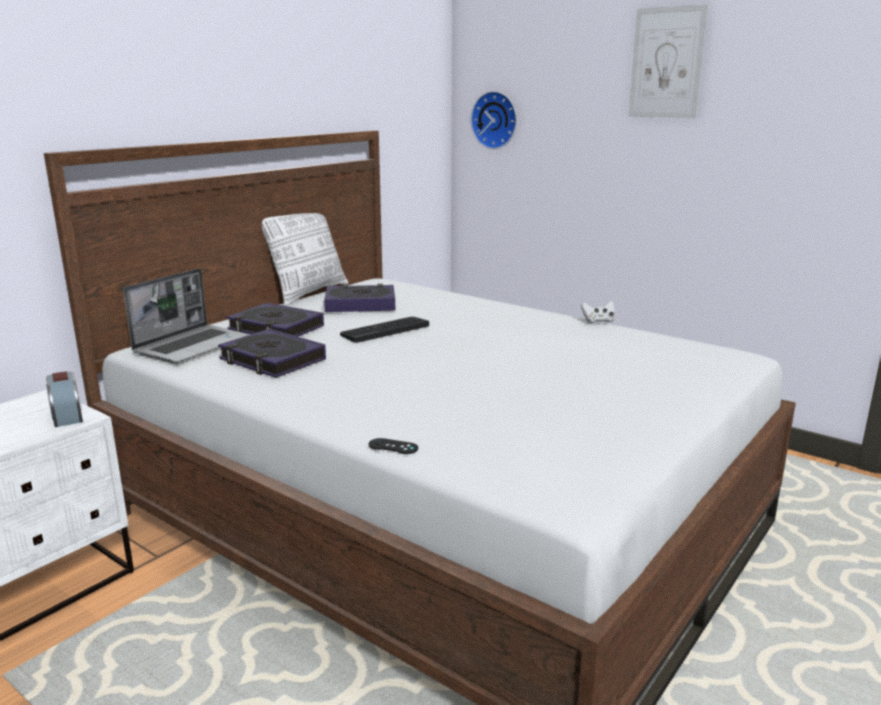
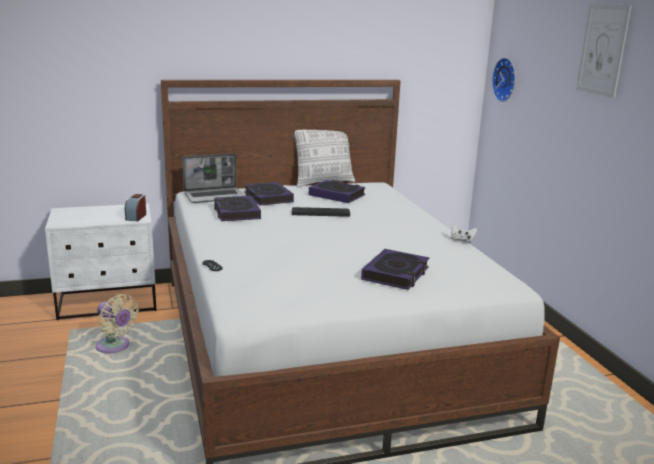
camera: 35 degrees right, 0 degrees up
(134, 665) = (115, 347): none -> beige fan
(624, 379) = (396, 274): none -> book

